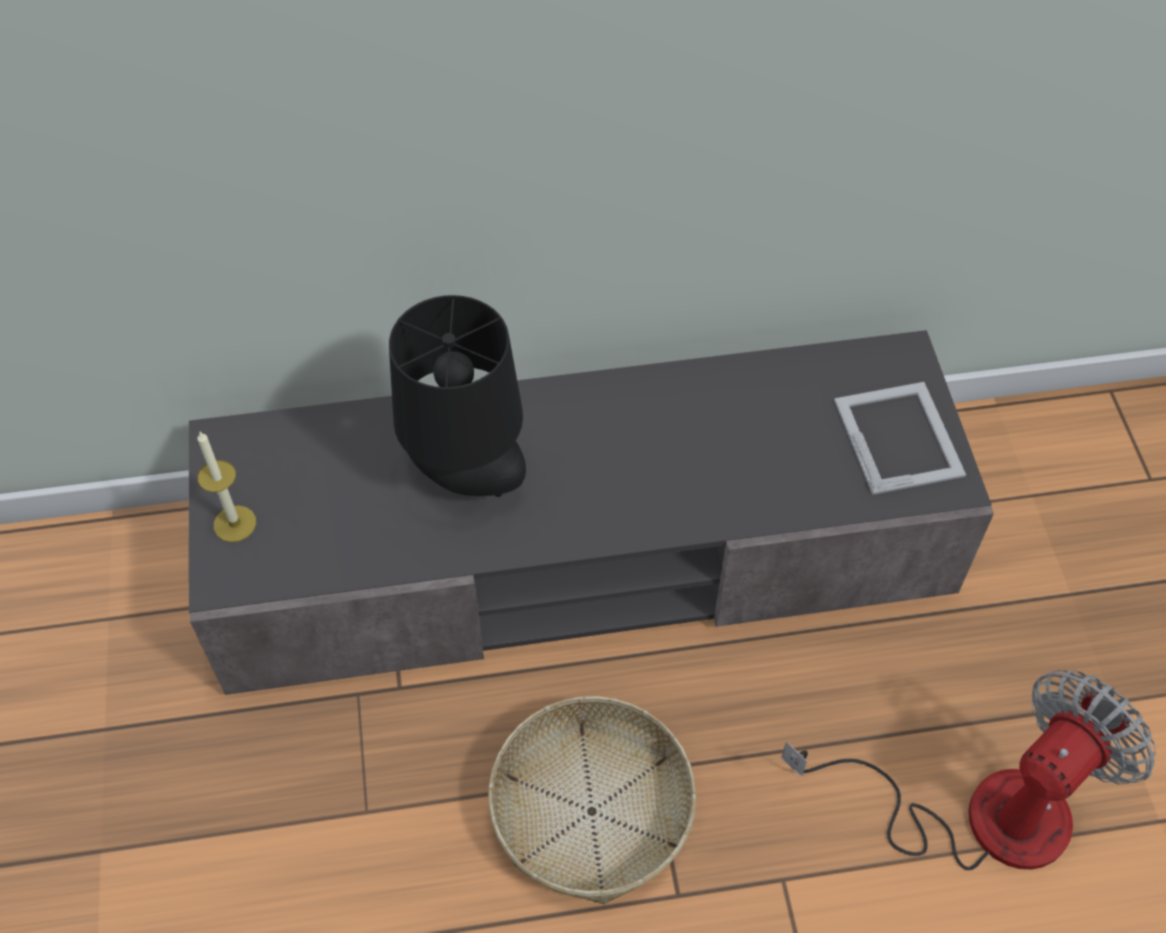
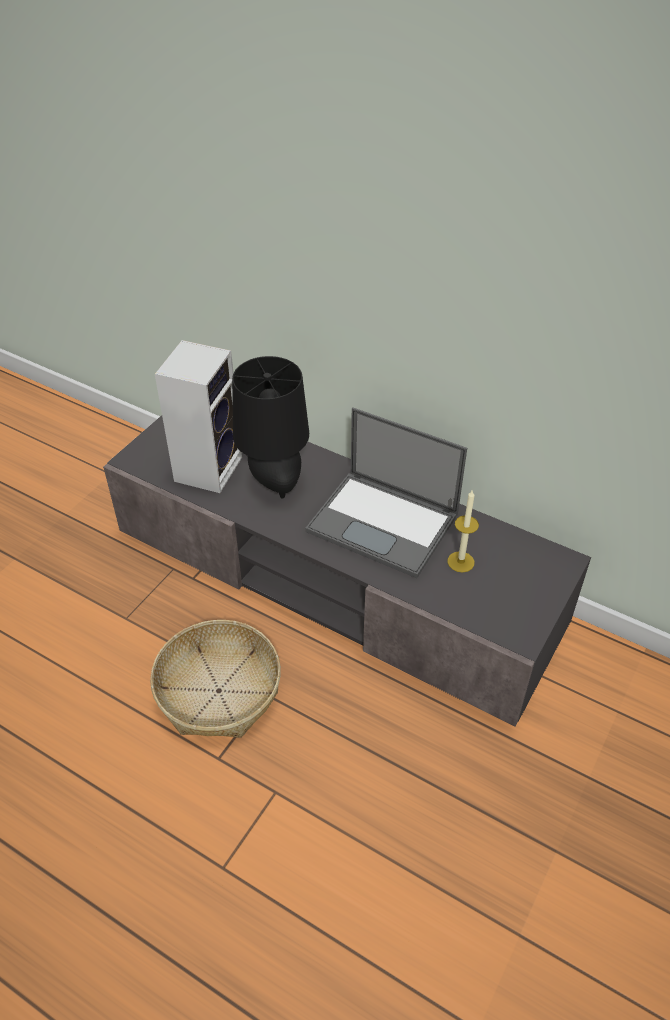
camera: 40 degrees right, 10 degrees down
(235, 523) = (160, 441): candle -> candle (460, 562)
(350, 518) = (208, 467): none -> speaker
(663, 443) = (384, 523): none -> laptop
(899, 436) = (516, 596): picture frame -> none
(978, 813) = (412, 844): fan -> none

